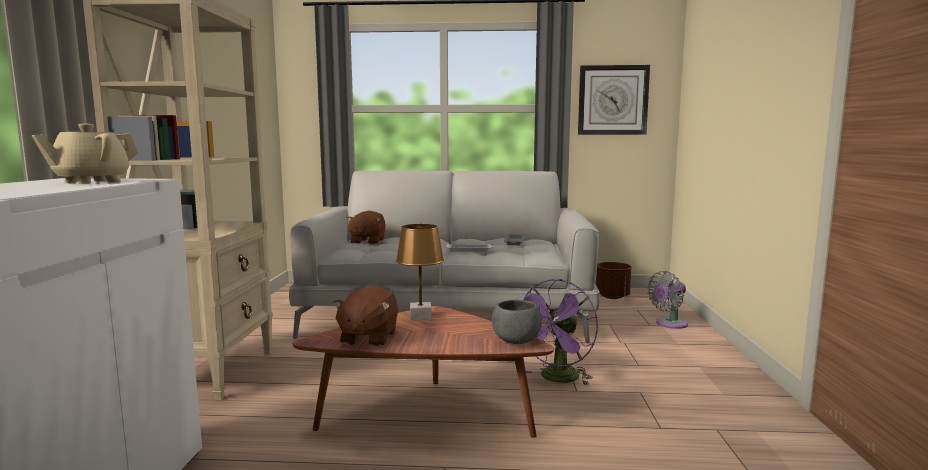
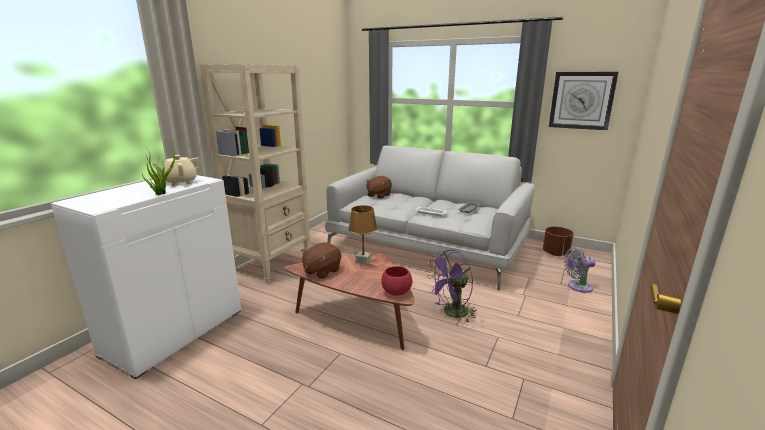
camera: 25 degrees right, 10 degrees up
(79, 187) = (162, 193): none -> potted plant
(516, 341) = (397, 292): grey bowl -> red bowl

